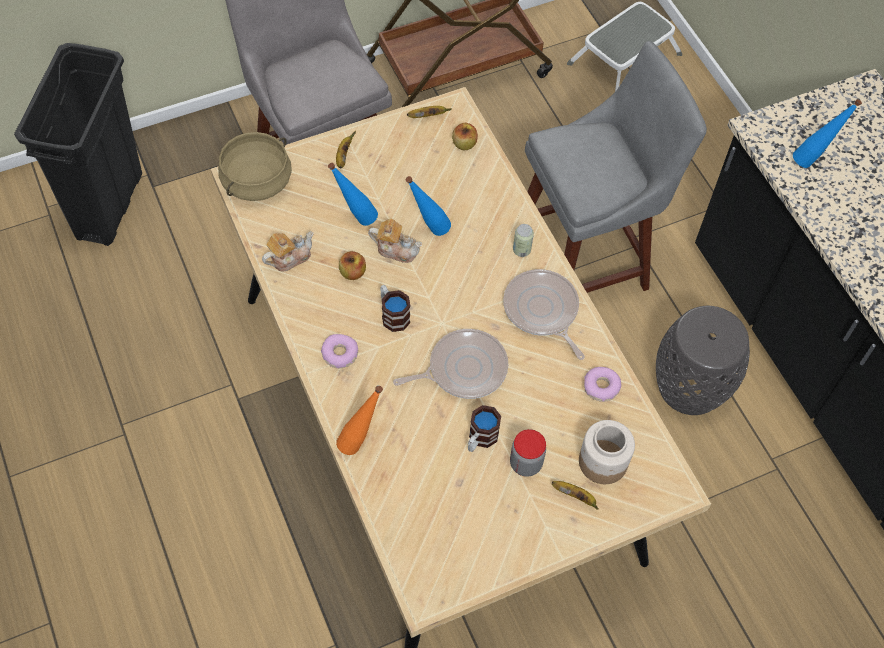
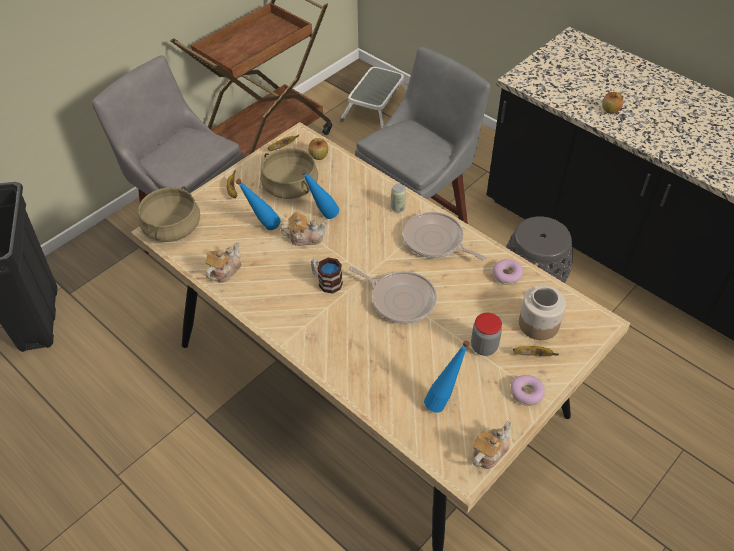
camera: 20 degrees left, 10 degrees down
(340, 354) = (300, 323): donut -> donut (526, 393)
(352, 272) = (280, 264): apple -> apple (610, 110)
(361, 441) = (349, 378): orange bottle -> none
(410, 175) = (290, 187): none -> beige cooking pot
(463, 369) = (400, 299): frying pan -> frying pan turned 75 degrees clockwise
(464, 585) = (489, 452): none -> teapot
(480, 439) = (440, 342): mug -> none
(812, 160) = (565, 86): blue bottle -> blue bottle (444, 400)

